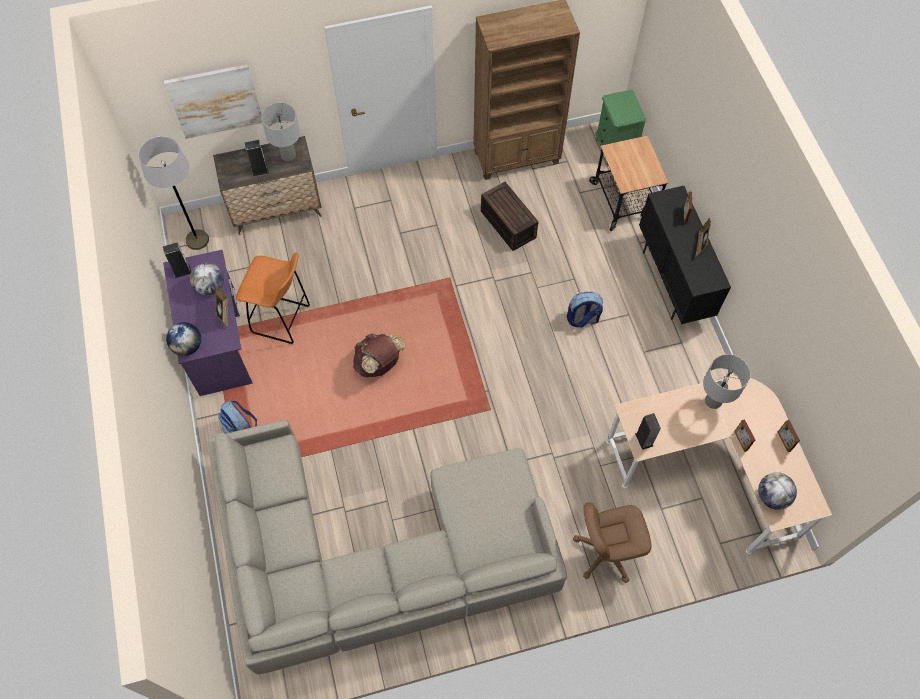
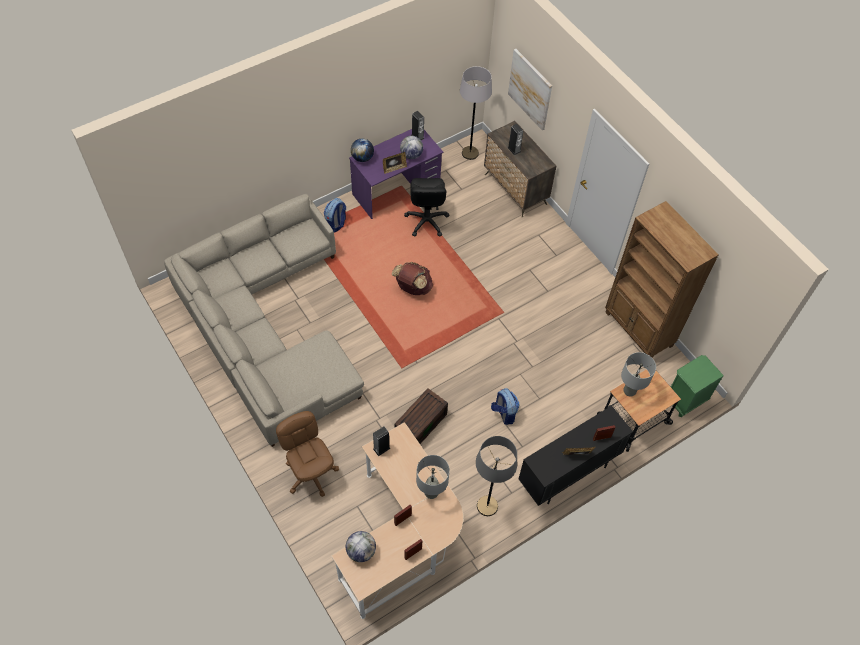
camera: 70 degrees right, 5 degrees down
(283, 320) = (426, 221): orange stool -> black office chair
(288, 156) = (534, 161): grey table lamp -> grey table lamp (629, 391)
(507, 224) = (570, 338): brown storage box -> brown storage box (420, 423)
(691, 371) = (487, 506): none -> grey floor lamp

